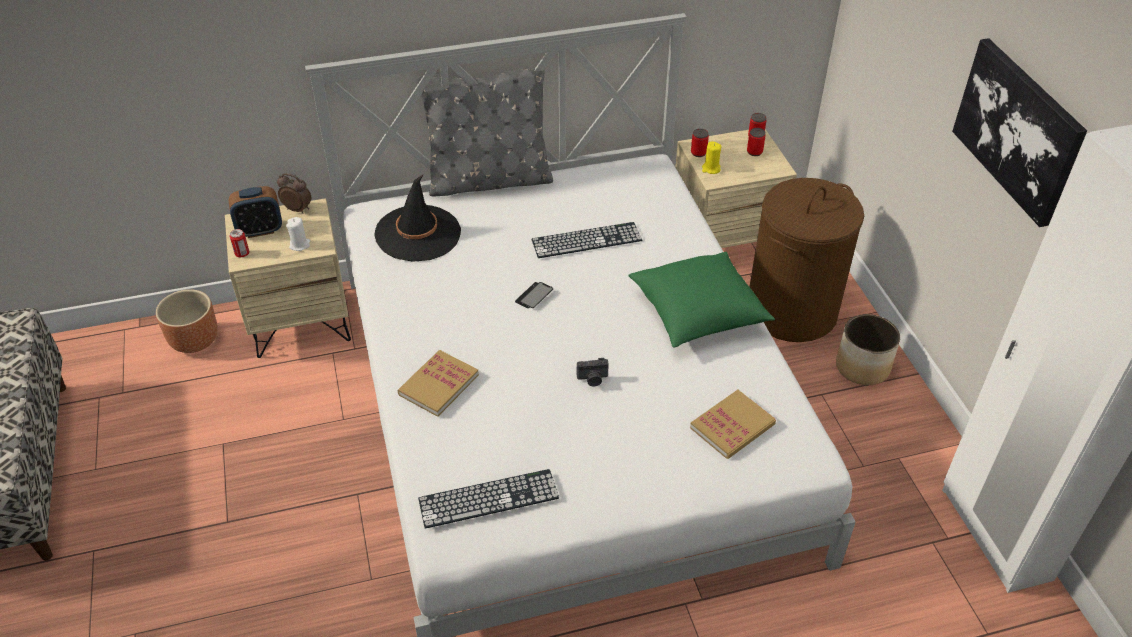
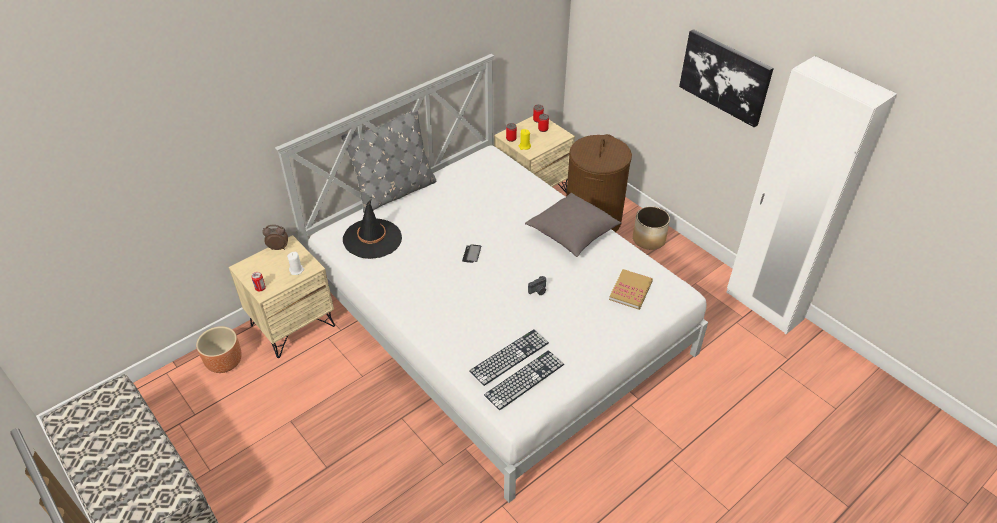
camera: 25 degrees left, 0 degrees up
(260, 230) = (262, 269): alarm clock -> none
(438, 385) = (449, 326): book -> none
(586, 240) = (480, 211): keyboard -> keyboard (509, 357)
(698, 314) = (572, 234): green pillow -> grey pillow

